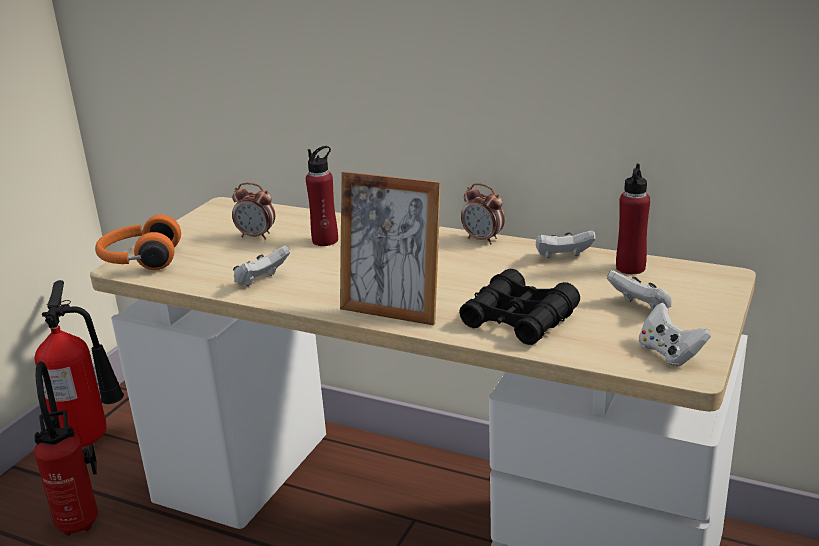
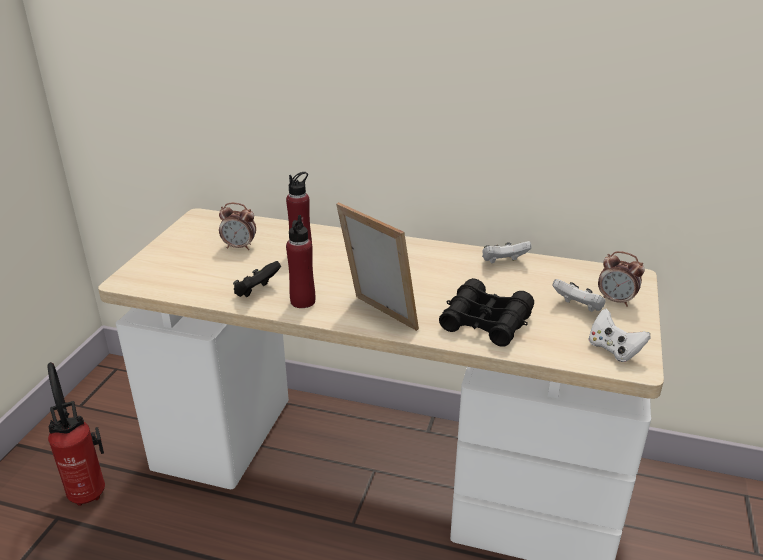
camera: 10 degrees left, 5 degrees up
(91, 436) = (84, 412): fire extinguisher -> none
(140, 260) = (141, 273): orange headphones -> none
(261, 281) = (257, 291): white game controller -> black game controller
(392, 310) = (378, 317): picture frame -> picture frame turned 150 degrees counterclockwise
(483, 239) = (433, 247): alarm clock -> alarm clock (616, 300)
(630, 268) = (559, 271): red bottle -> red bottle (302, 301)

